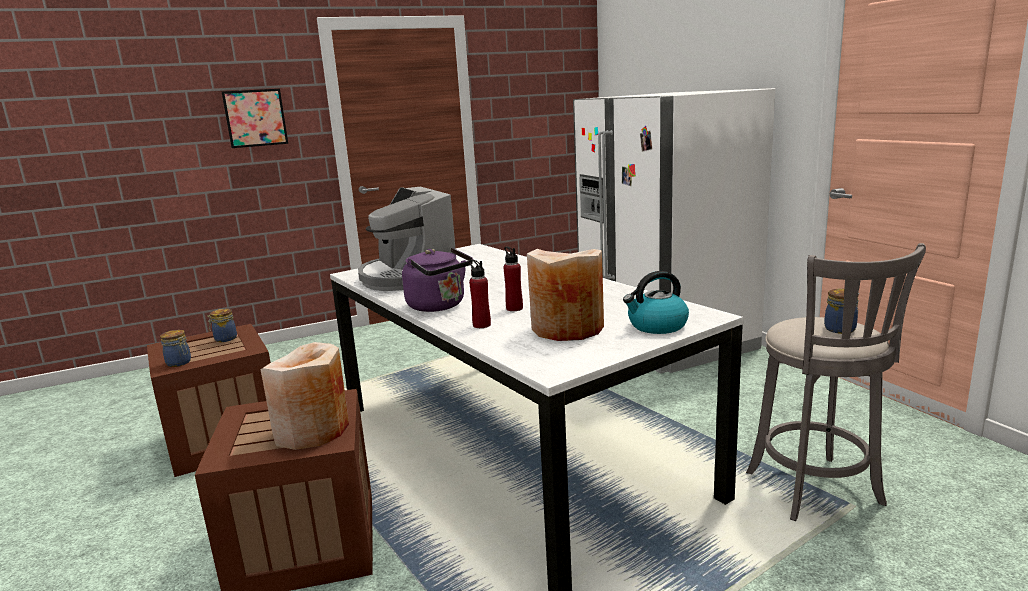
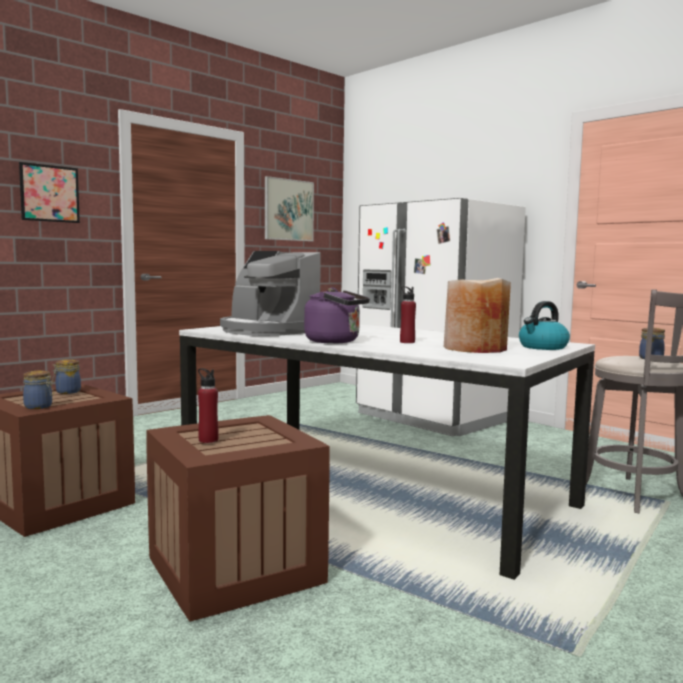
camera: 20 degrees left, 10 degrees down
(312, 430) = (269, 437): beige vase -> none
(481, 325) = (398, 348): red bottle -> red bottle (208, 440)
(526, 96) = (288, 210): none -> picture

